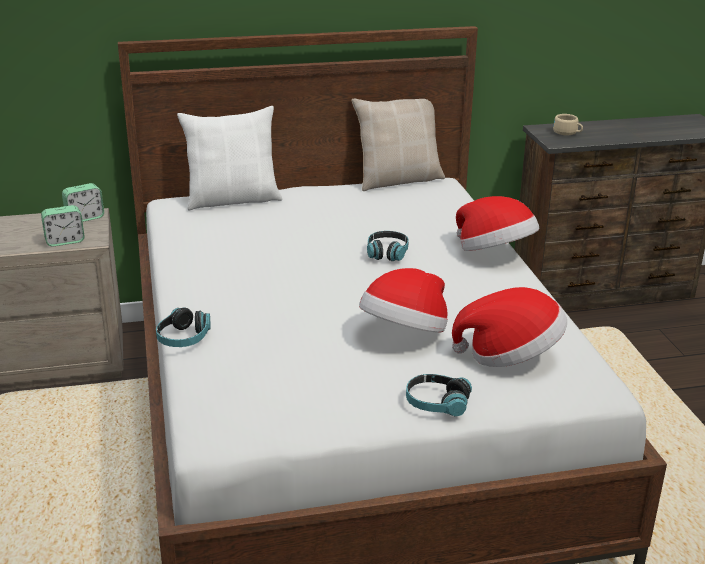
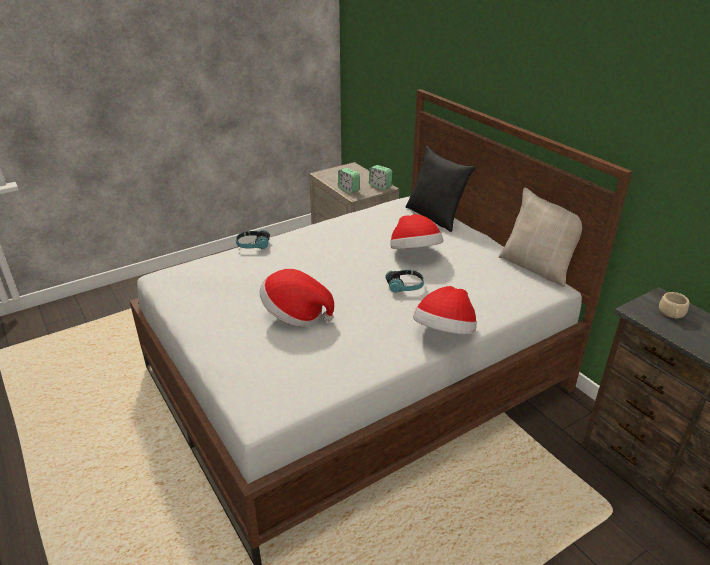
camera: 70 degrees right, 5 degrees up
(233, 199) = (435, 216): white pillow -> black pillow
(437, 403) = (215, 342): headphones -> none
(510, 355) = (287, 364): hat -> hat (414, 253)

